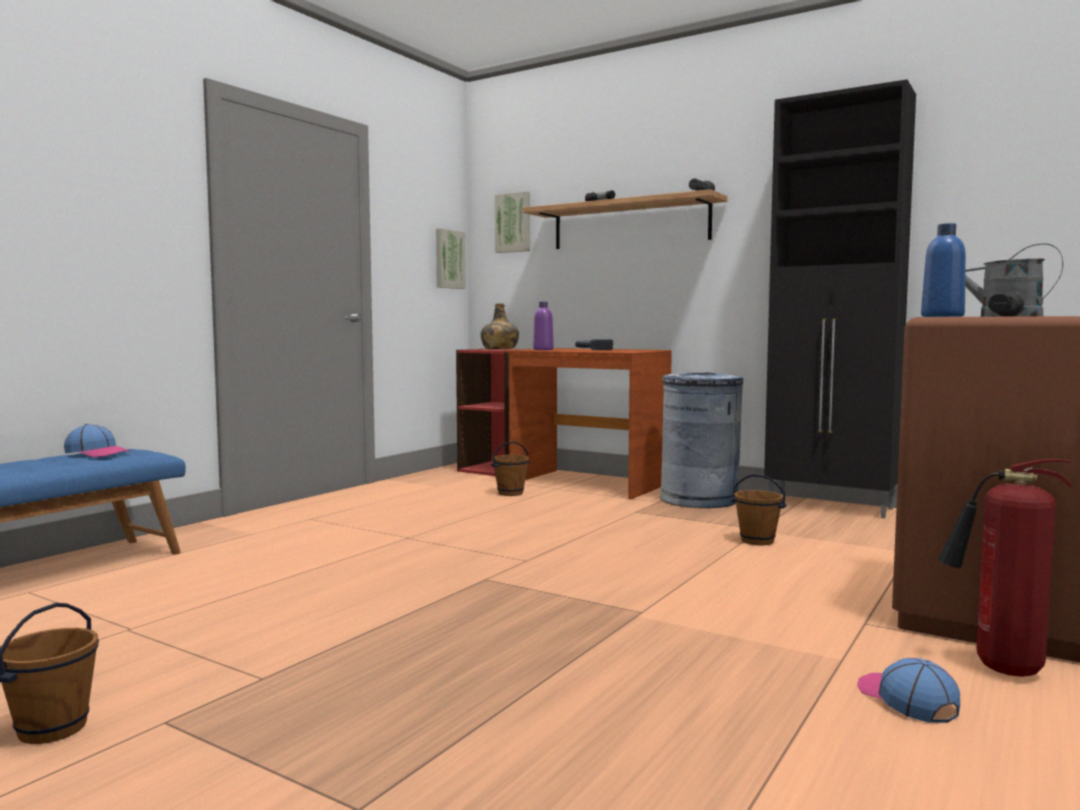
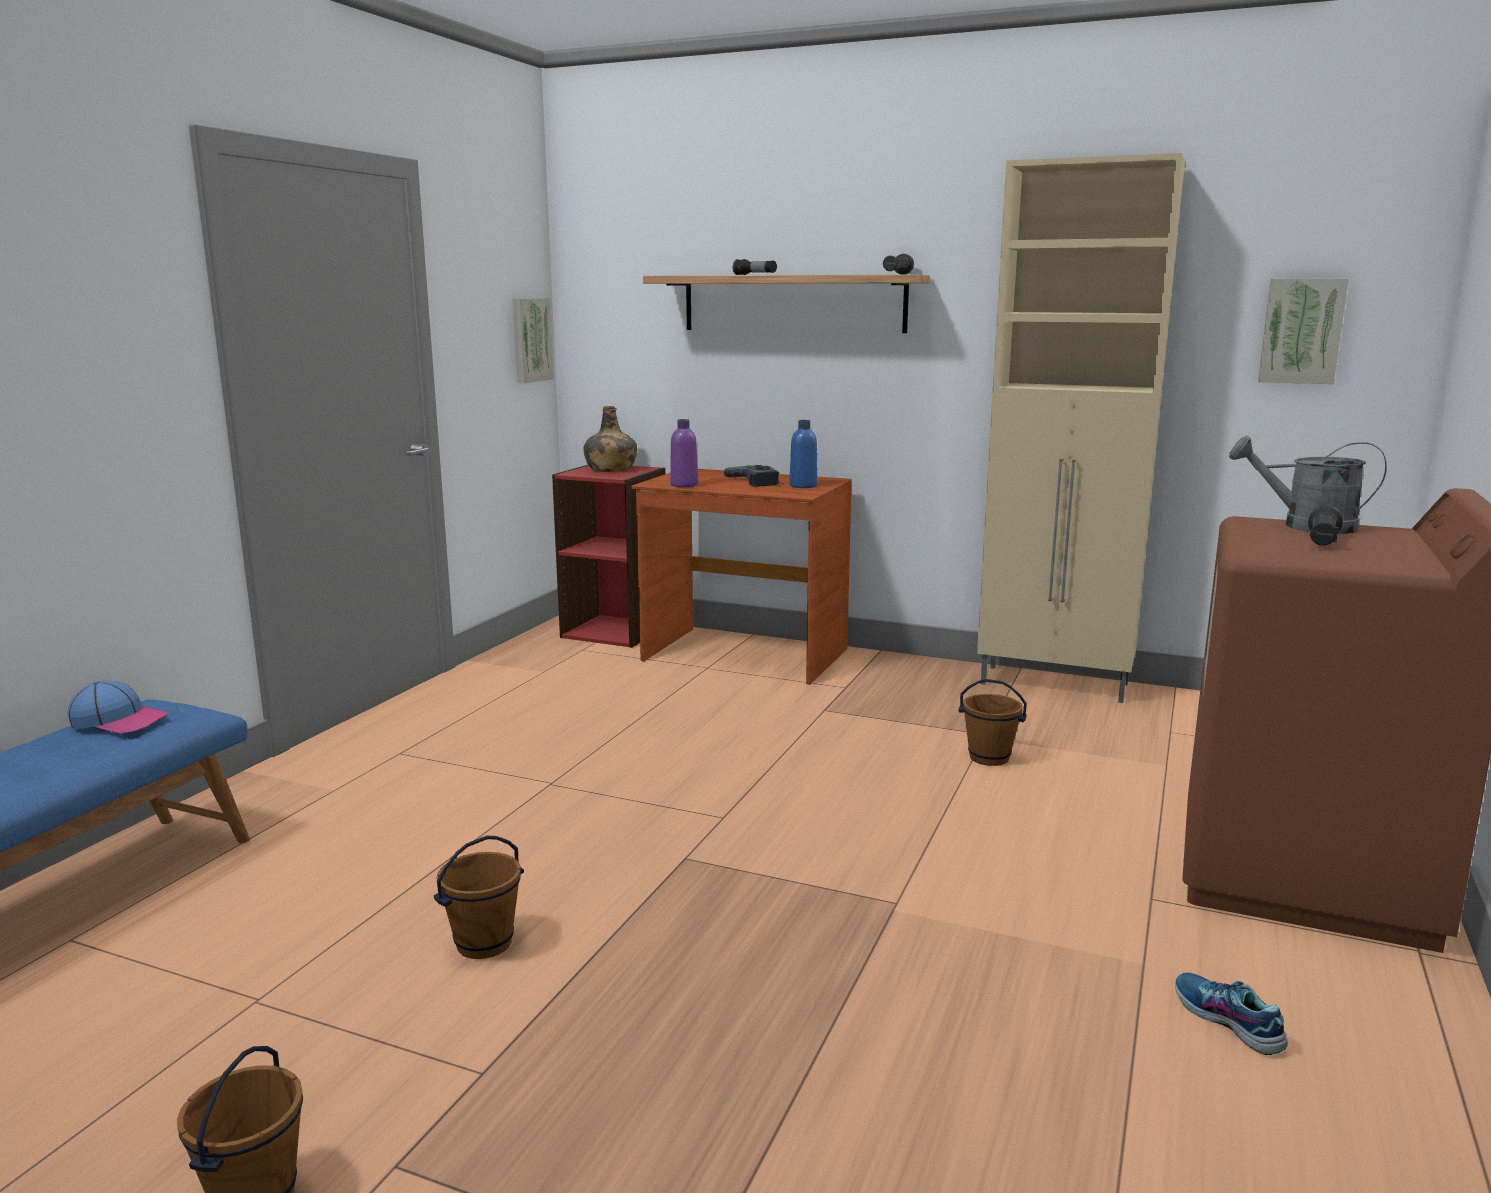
camera: 10 degrees left, 10 degrees up
(511, 493) = (651, 682): brown bucket -> brown bucket (484, 944)
(513, 223) = (622, 287): picture -> picture (1301, 331)
(699, 500) = (894, 680): grey trash can -> none
(831, 507) = (1056, 684): black cabinet -> beige cabinet
(906, 699) = (1227, 1021): cap -> shoe
(942, 316) = (1260, 552): blue bottle -> blue bottle (803, 486)
(999, 669) = (1308, 962): fire extinguisher -> none

